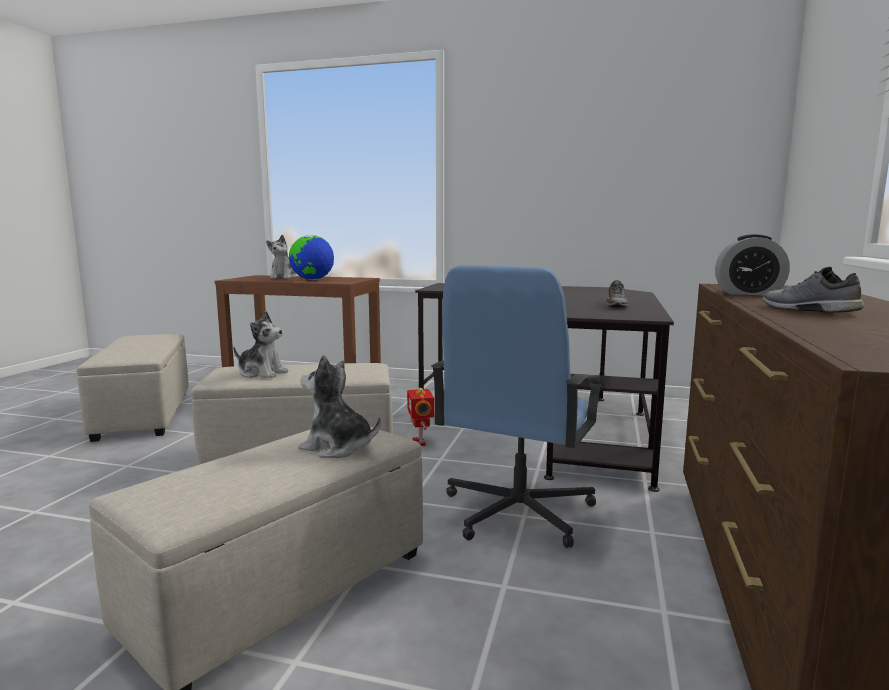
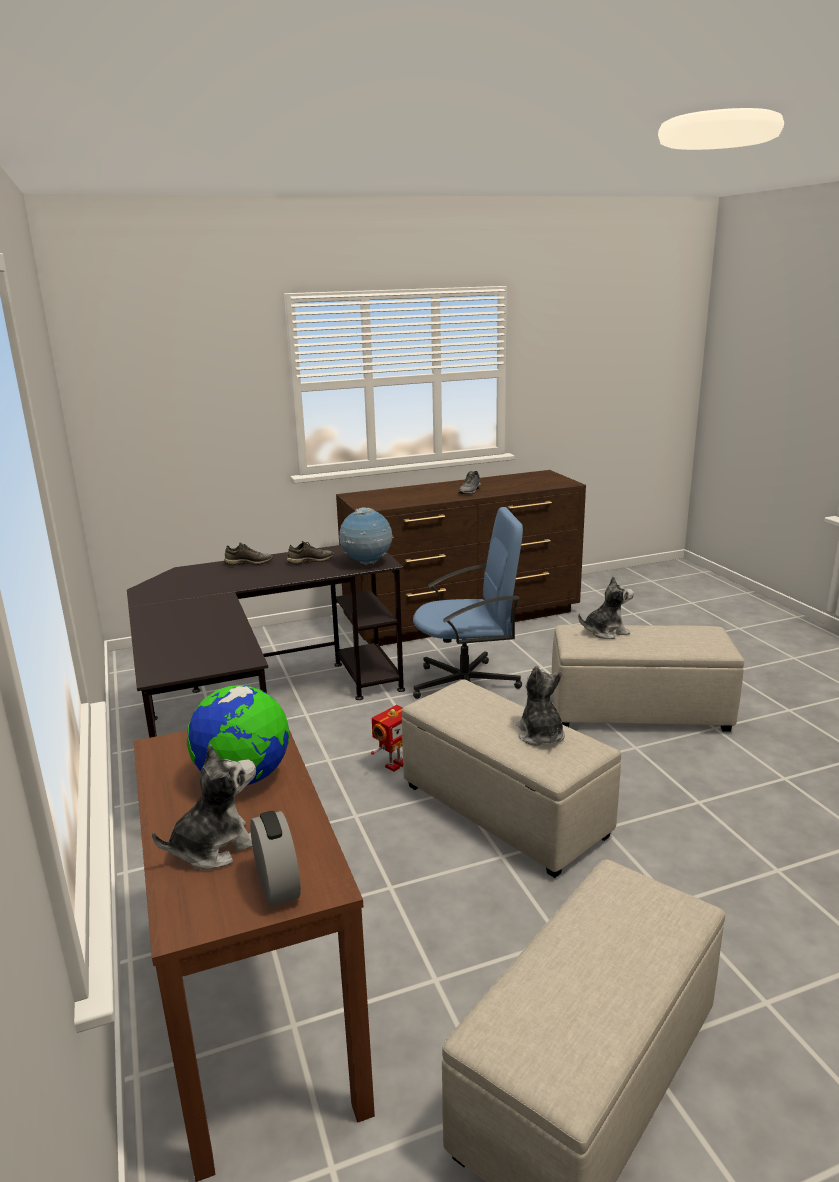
camera: 125 degrees left, 10 degrees up
(337, 447) = (605, 631): plush toy -> plush toy turned 90 degrees counterclockwise
(578, 312) = (367, 563): none -> globe
(637, 299) = (249, 563): none -> grey shoe
(748, 293) = (412, 501): alarm clock -> alarm clock (277, 884)

